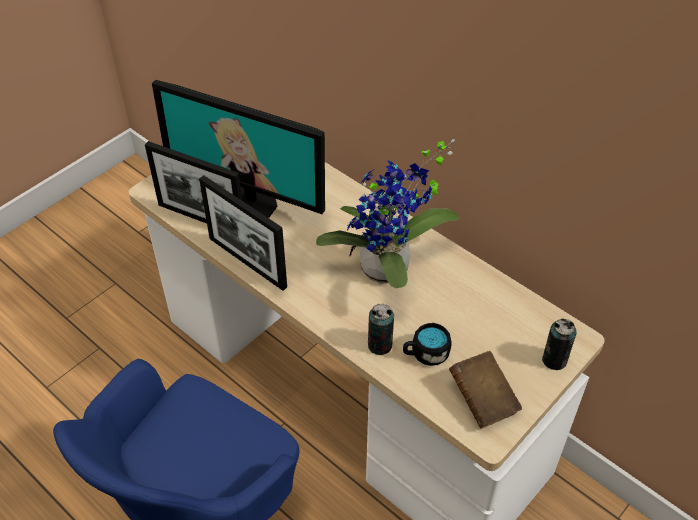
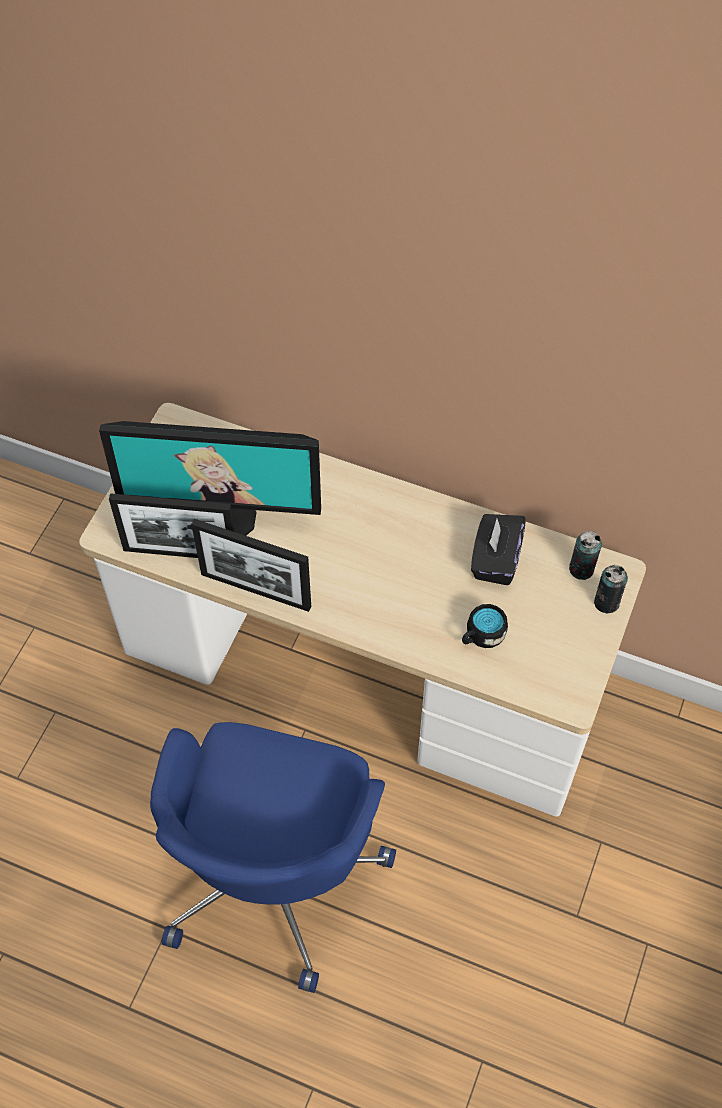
camera: 20 degrees left, 10 degrees up
(380, 345) = (433, 641): can -> can (581, 569)
(388, 272) = (408, 556): potted plant -> none
(464, 296) = (495, 560): none -> black tissue box
(482, 399) = (554, 666): brown book -> none

